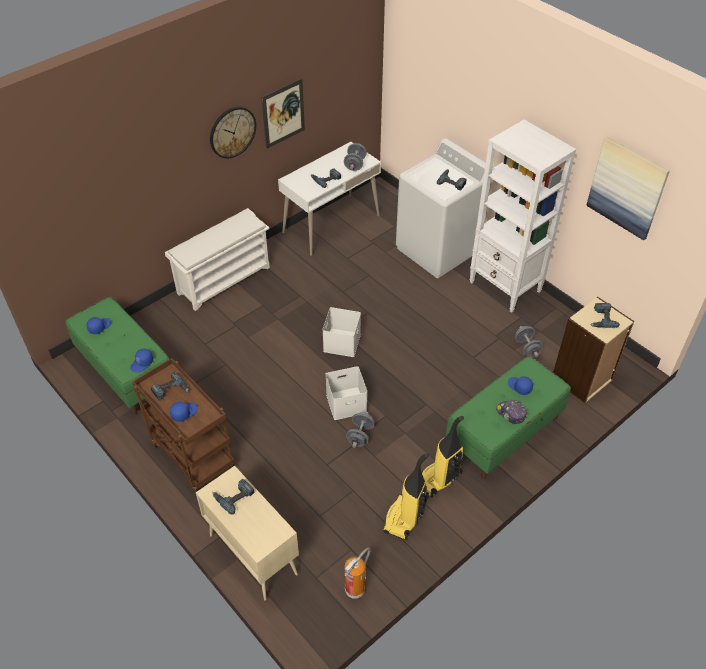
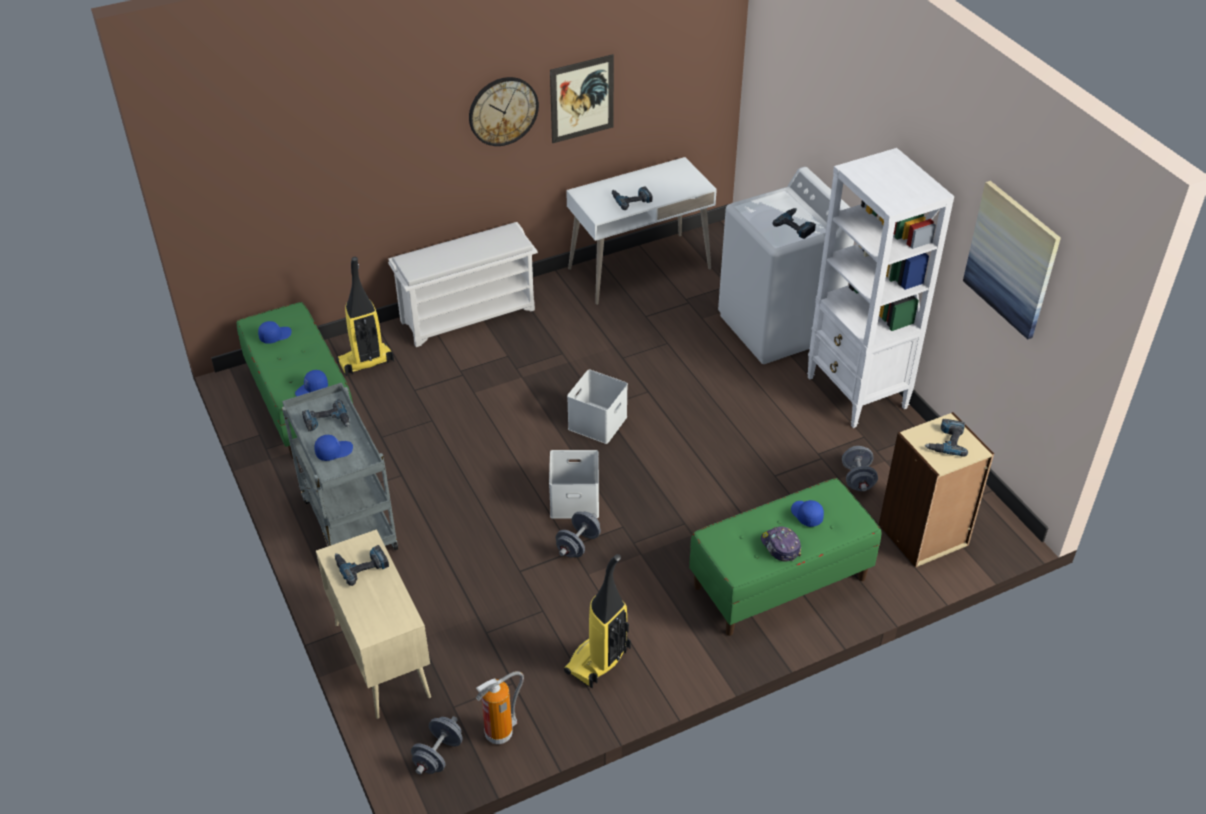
camera: 15 degrees right, 5 degrees down
(191, 454) = (347, 522): brown cart -> grey cart
(355, 164) = (679, 187): grey dumbbell -> grey dumbbell (438, 755)
(438, 479) = (665, 622): vacuum cleaner -> vacuum cleaner (365, 362)

